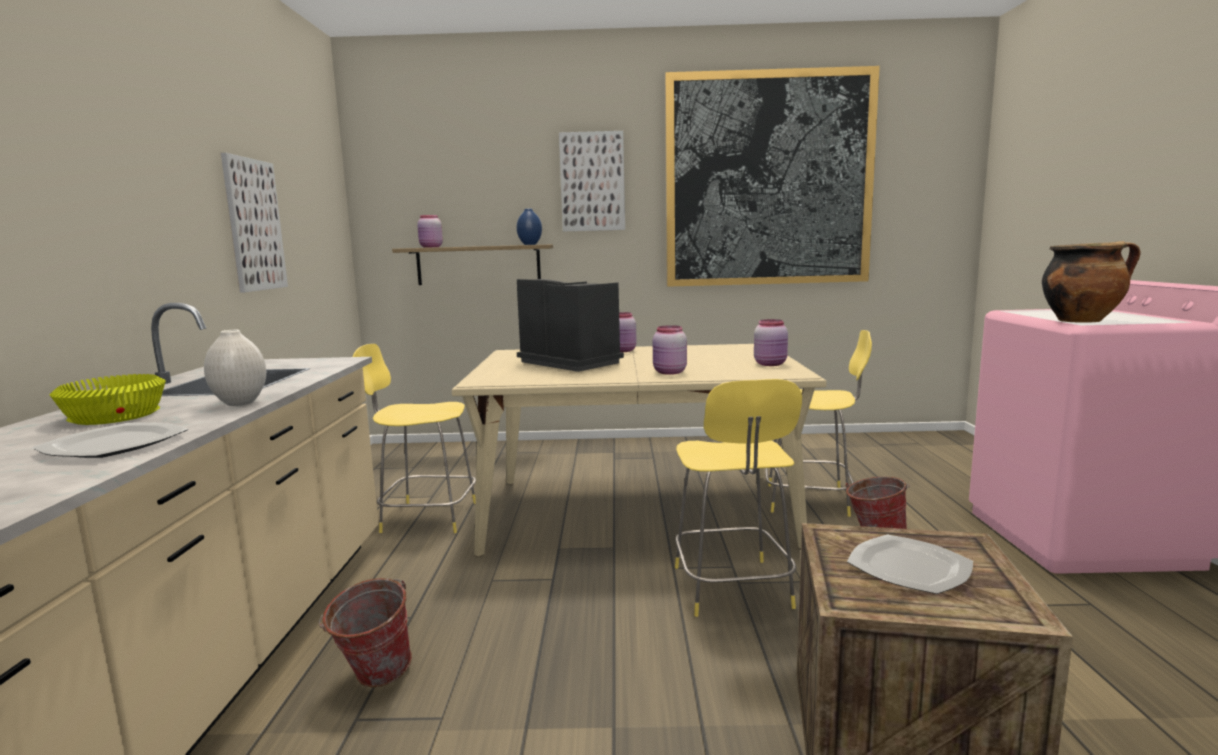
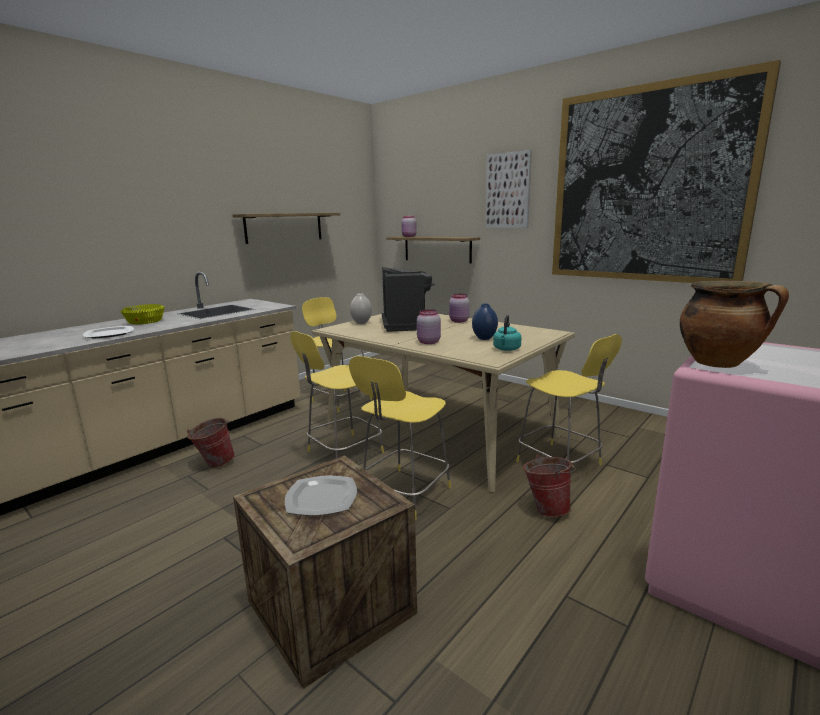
camera: 40 degrees right, 5 degrees up
(240, 403) = (182, 323): white vase -> white vase (361, 323)
(254, 225) = (284, 227): picture -> shelf
(530, 244) = (461, 237): blue vase -> blue vase (484, 338)
(564, 577) = (342, 452): none -> yellow stool
(771, 364) = (506, 349): pink jar -> turquoise kettle

